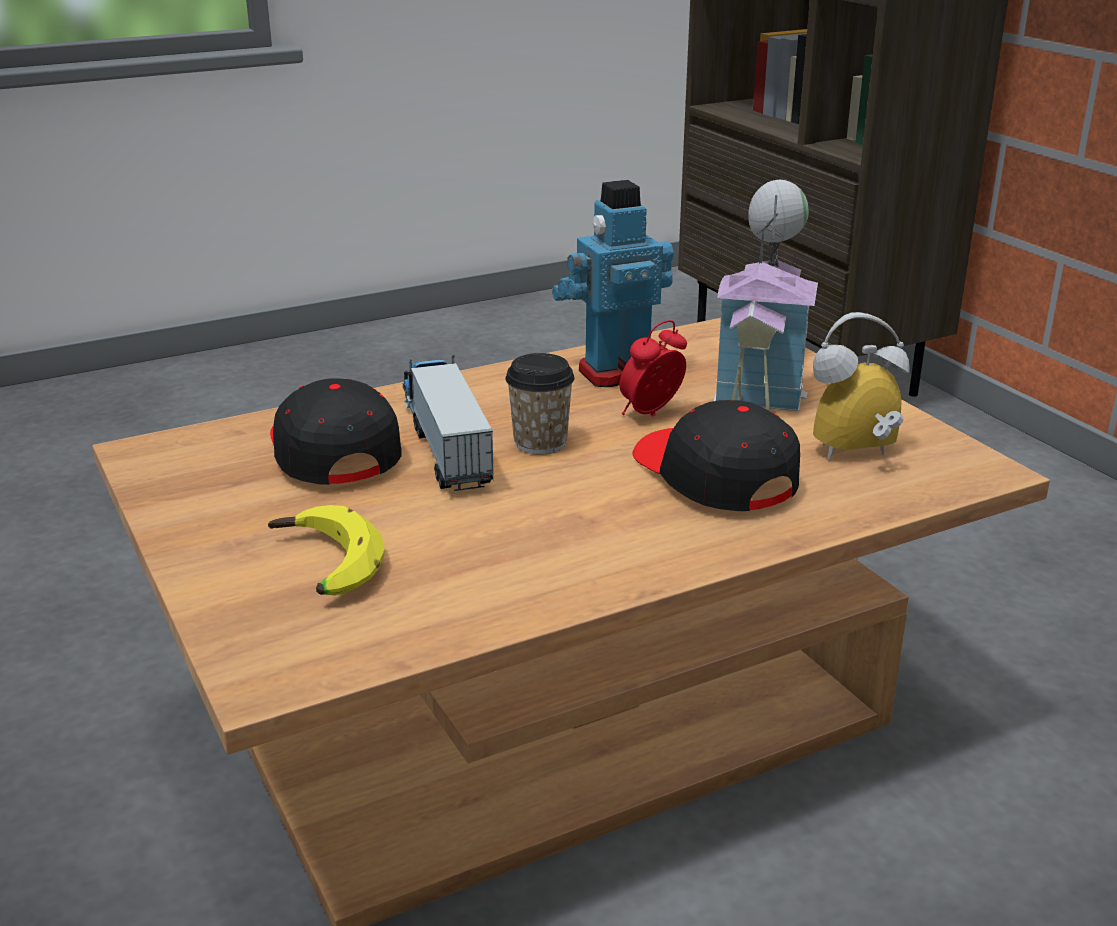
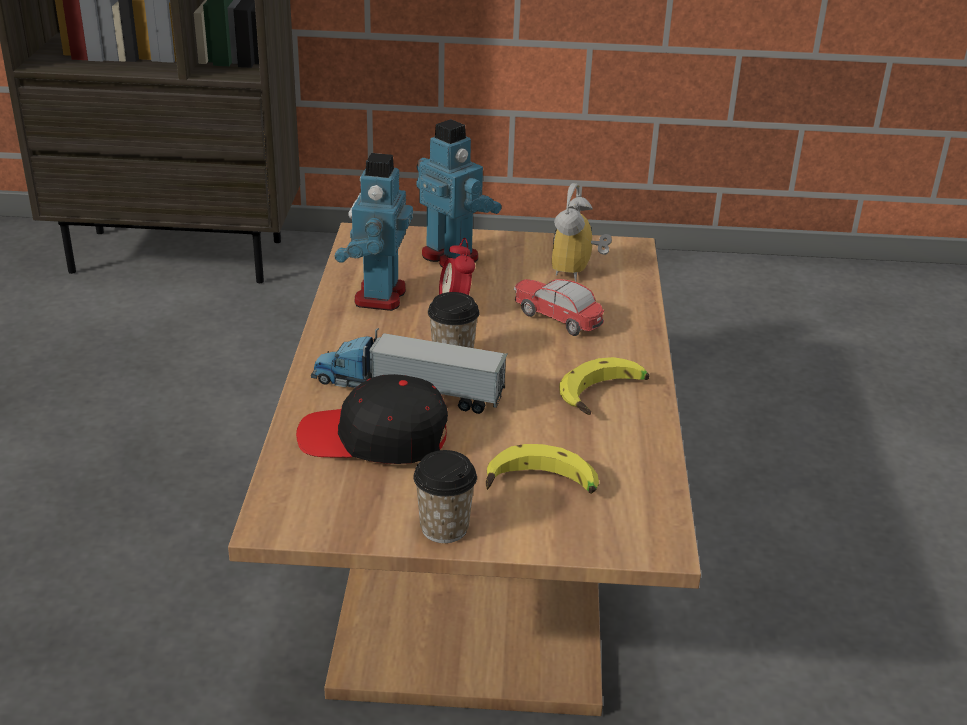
camera: 60 degrees left, 5 degrees up
(196, 534) = (444, 528): none -> cup
(572, 554) = (605, 397): none -> banana
(713, 476) = (557, 320): black cap -> toy car
(763, 379) = (451, 256): toy house -> toy robot

